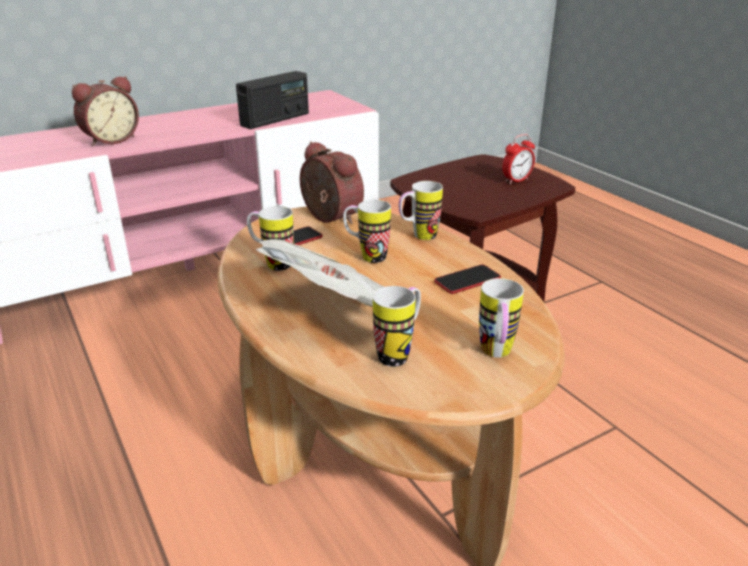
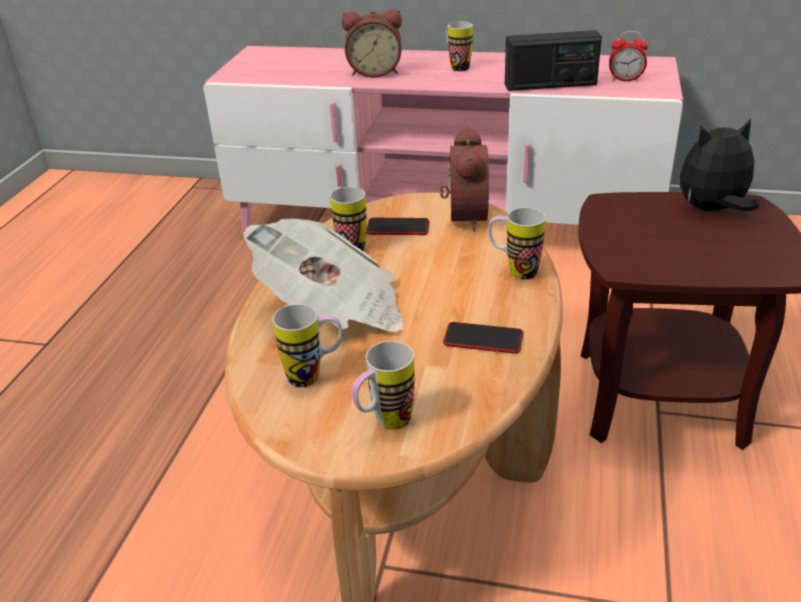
camera: 45 degrees right, 5 degrees up
(366, 256) = (433, 271): mug -> mug (457, 66)
(472, 168) = (712, 210): none -> plush toy
(516, 180) = (741, 246): alarm clock -> alarm clock (625, 80)

